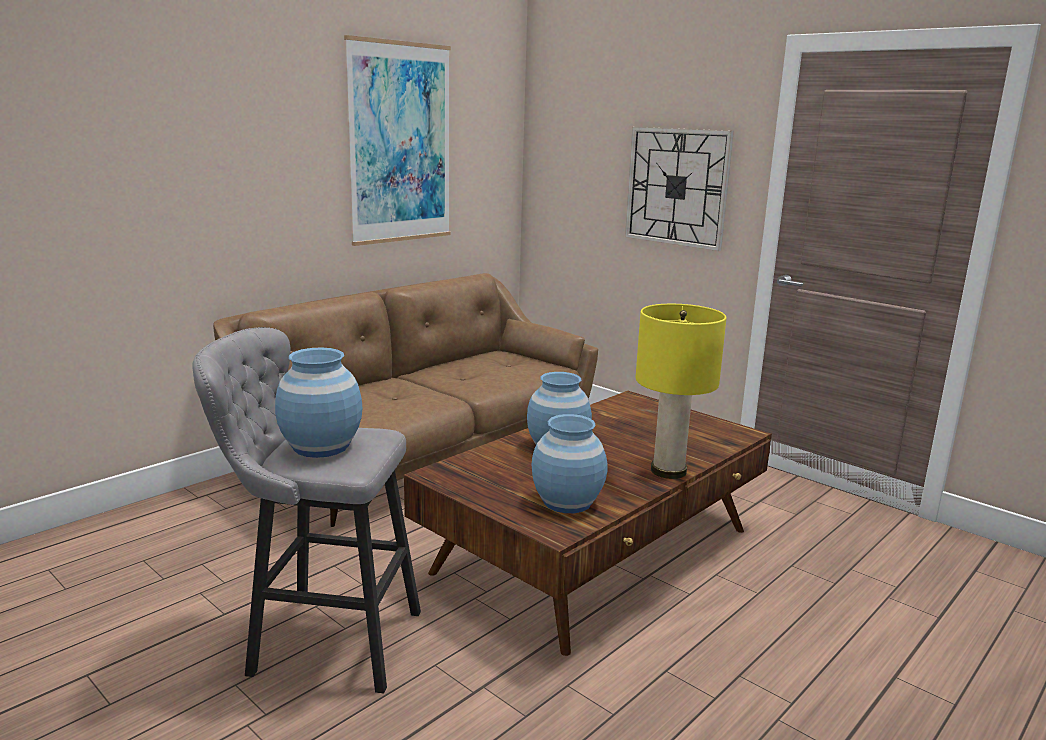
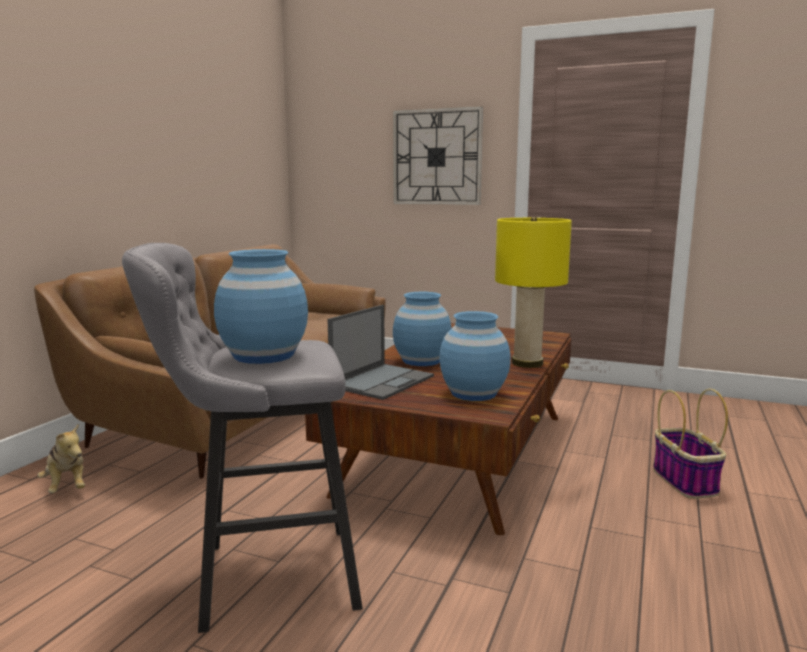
camera: 20 degrees left, 5 degrees down
(221, 511) = (67, 486): none -> plush toy
(400, 144) = (193, 121): picture -> none
(492, 468) = (383, 381): none -> laptop
(828, 645) = (685, 481): none -> basket

